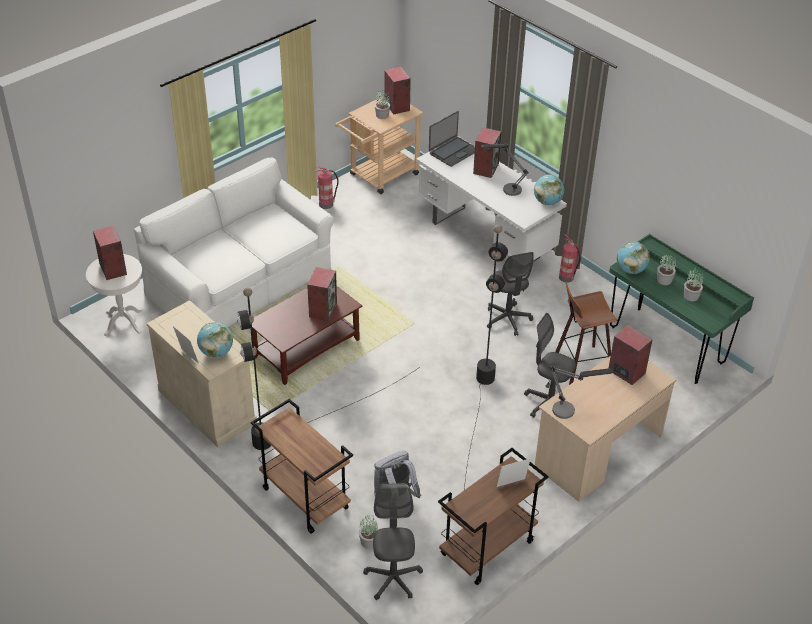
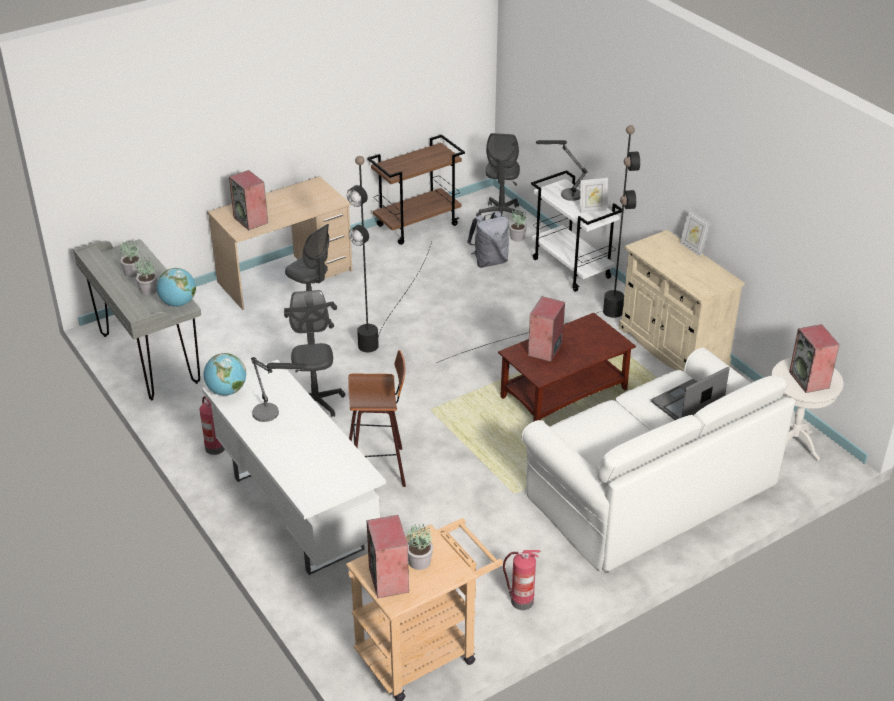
camera: 170 degrees left, 5 degrees down
(216, 352) = (662, 250): globe -> none
(304, 498) = (572, 268): brown cart -> white cart
(453, 152) = (324, 485): laptop -> laptop (687, 403)
(485, 168) = (287, 451): speaker -> none
(512, 485) = (398, 164): picture frame -> picture frame (592, 210)
(570, 410) = (323, 198): table lamp -> table lamp (564, 194)
(581, 368) = (259, 346): stool -> stool (378, 467)
(666, 345) = (149, 359): green desk -> grey desk

